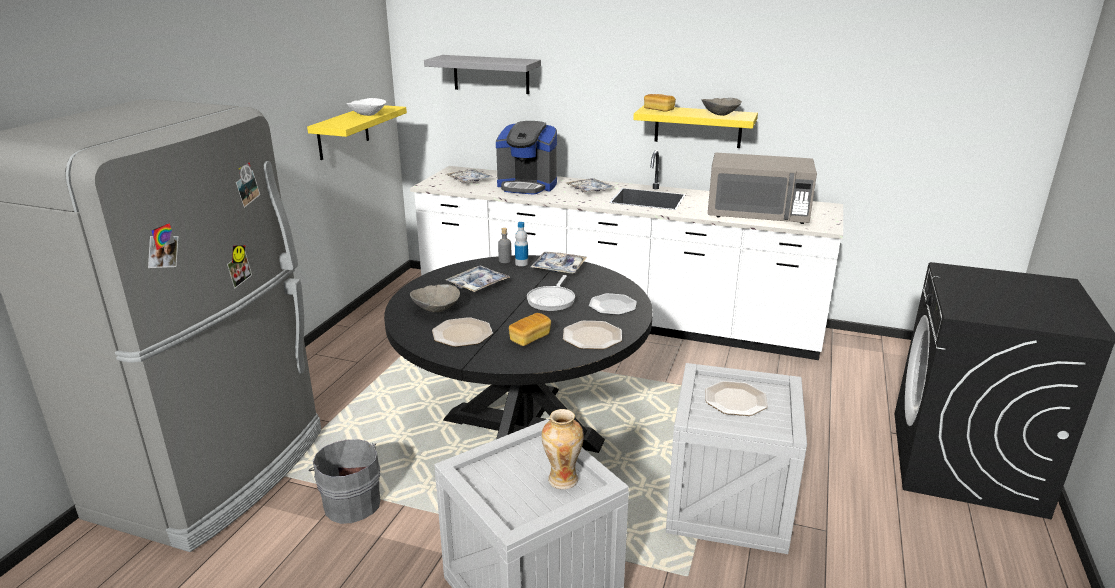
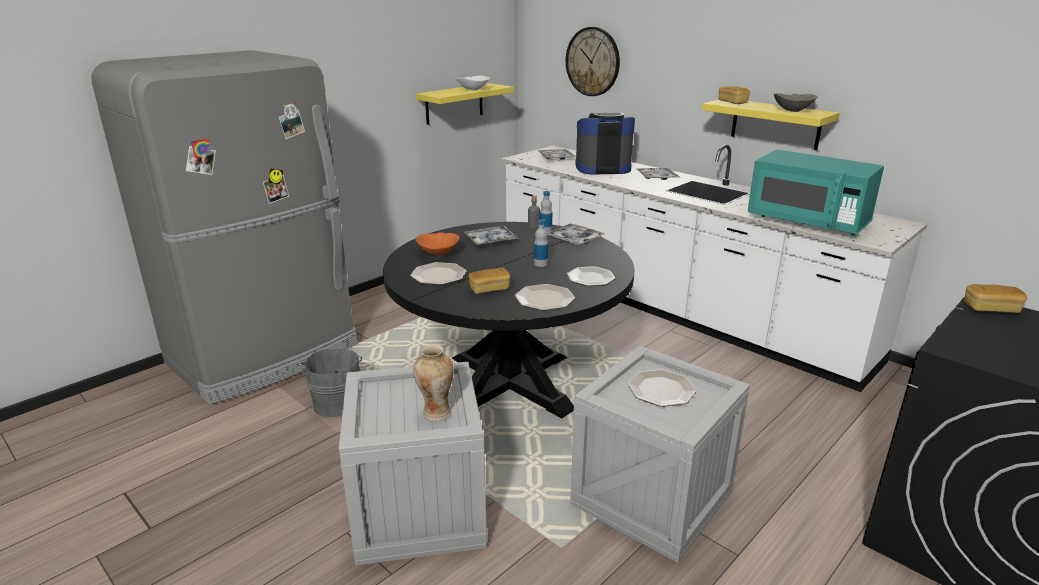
camera: 25 degrees right, 0 degrees up
(435, 309) = (437, 253): grey bowl -> orange bowl
(491, 74) = (592, 61): grey shelf -> wall clock
(527, 186) = (602, 168): coffee machine -> coffee machine turned 135 degrees clockwise
(552, 300) = (540, 264): frying pan -> bottle
(757, 216) = (807, 221): grey microwave -> turquoise microwave
(956, 273) = (990, 309): none -> bread

